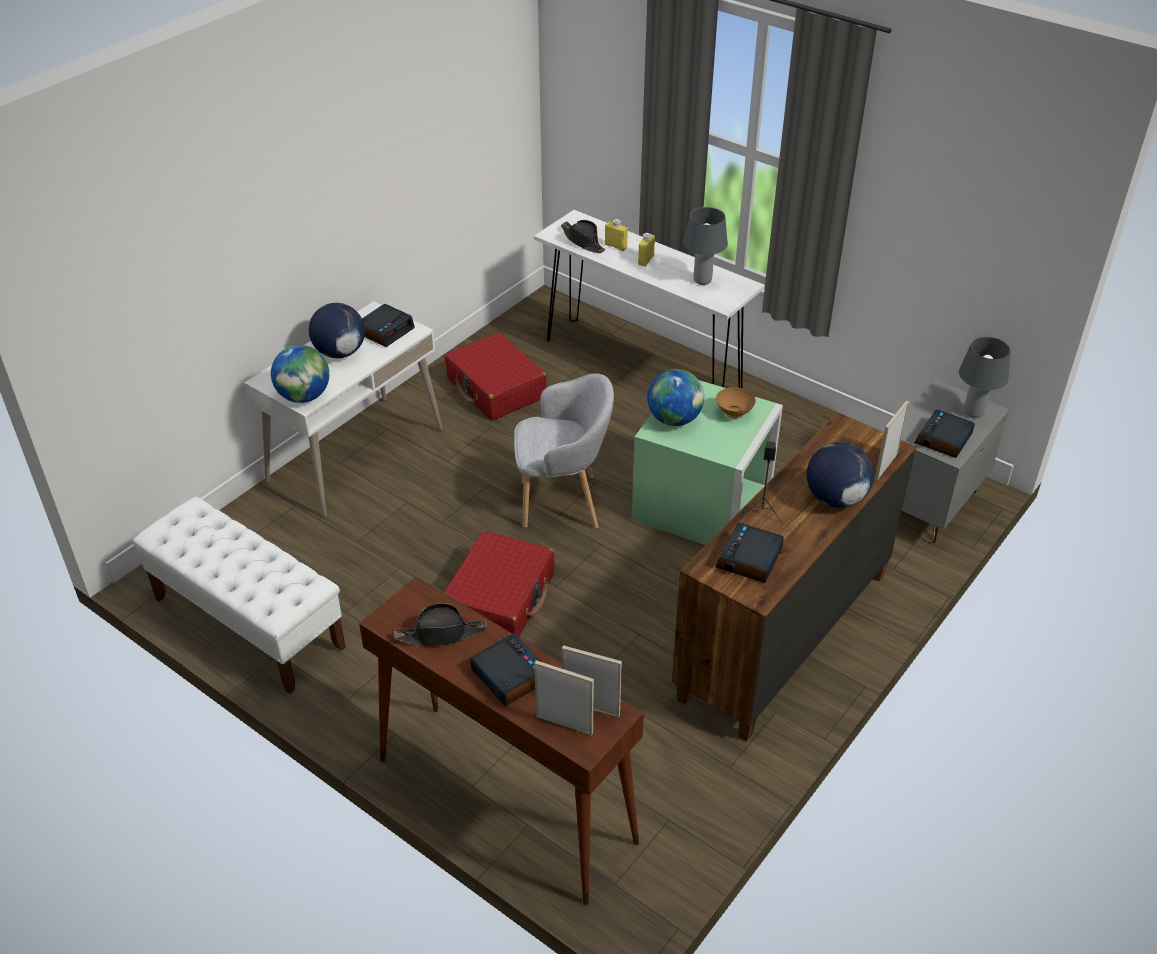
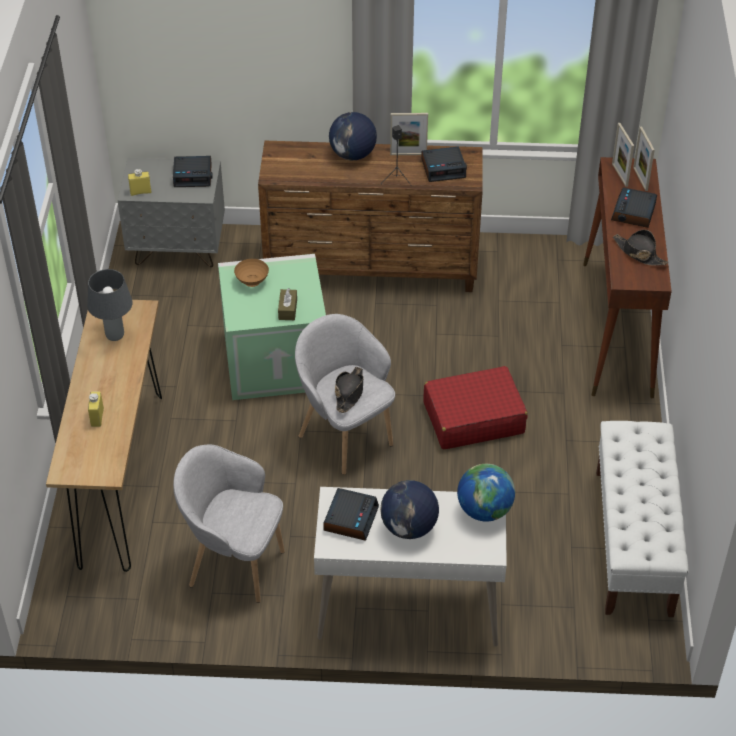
camera: 125 degrees left, 5 degrees up
(385, 330) = (350, 518): alarm clock -> alarm clock turned 105 degrees clockwise
(496, 388) = (234, 565): red suitcase -> grey armchair
(583, 241) = (105, 444): black hat -> black hat (349, 393)
(641, 367) = (121, 479): white console table -> brown console table
(646, 260) = (107, 386): yellow bottle -> yellow bottle (140, 192)
(674, 419) = (287, 309): globe -> brown tissue box
(886, 466) = (298, 145): picture frame -> picture frame (408, 154)
(972, 413) = (148, 171): grey table lamp -> none

